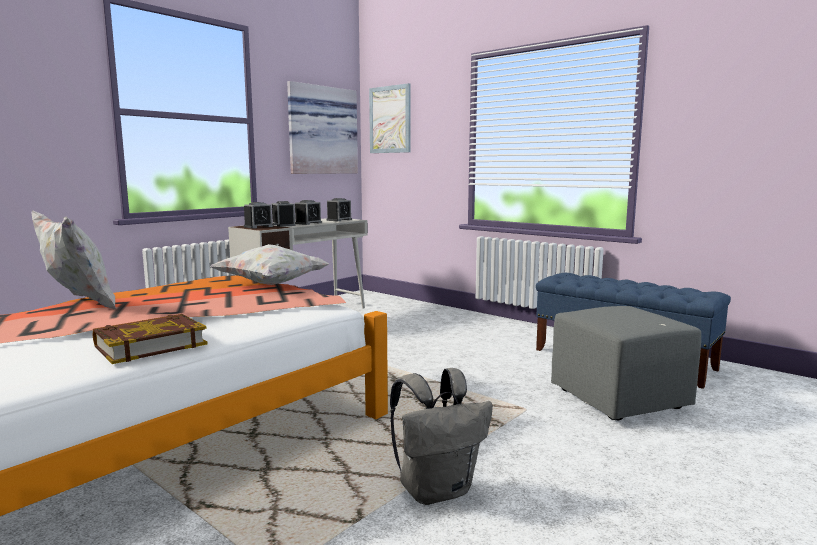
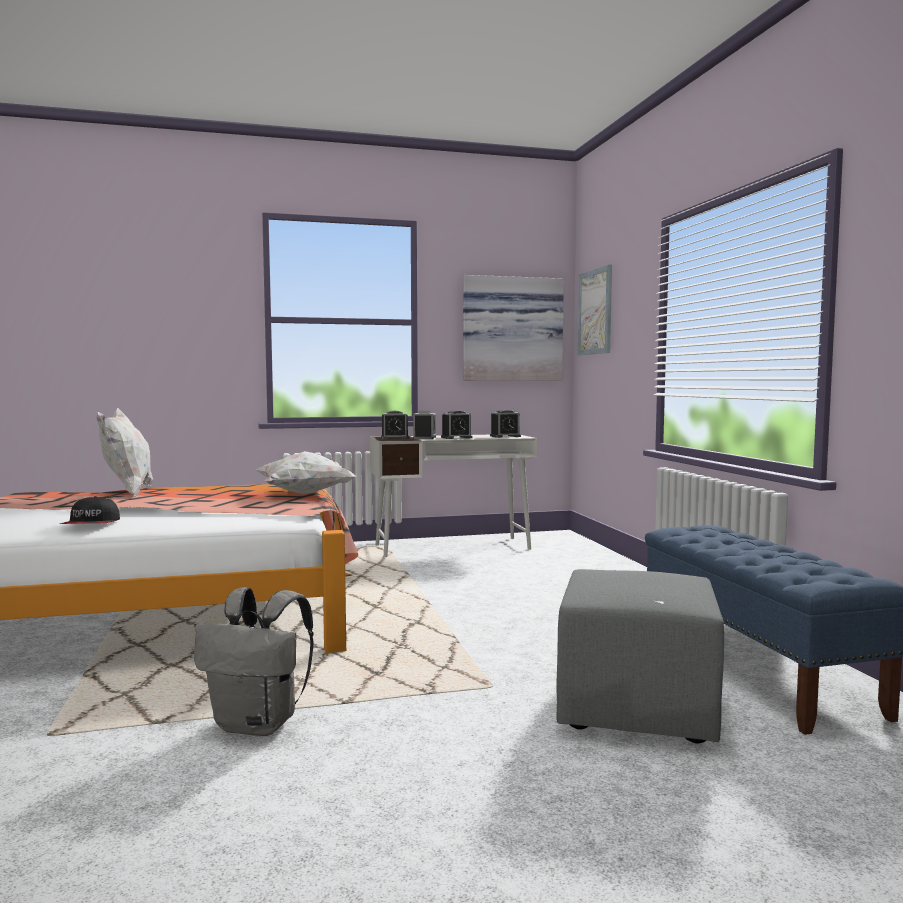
camera: 35 degrees right, 5 degrees down
(150, 345) = (92, 524): book -> cap

